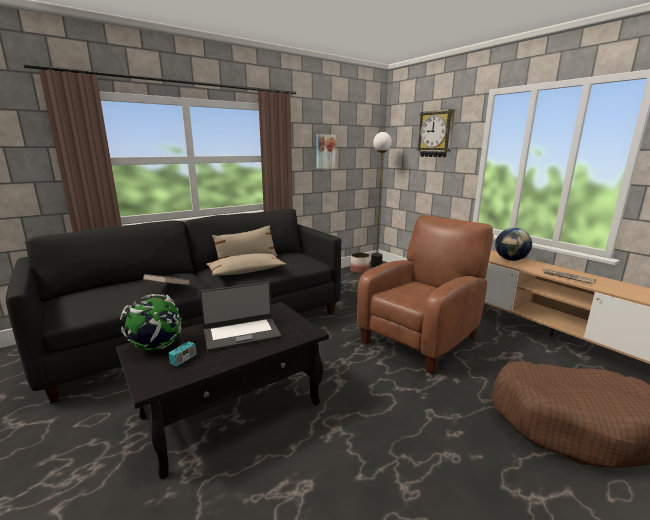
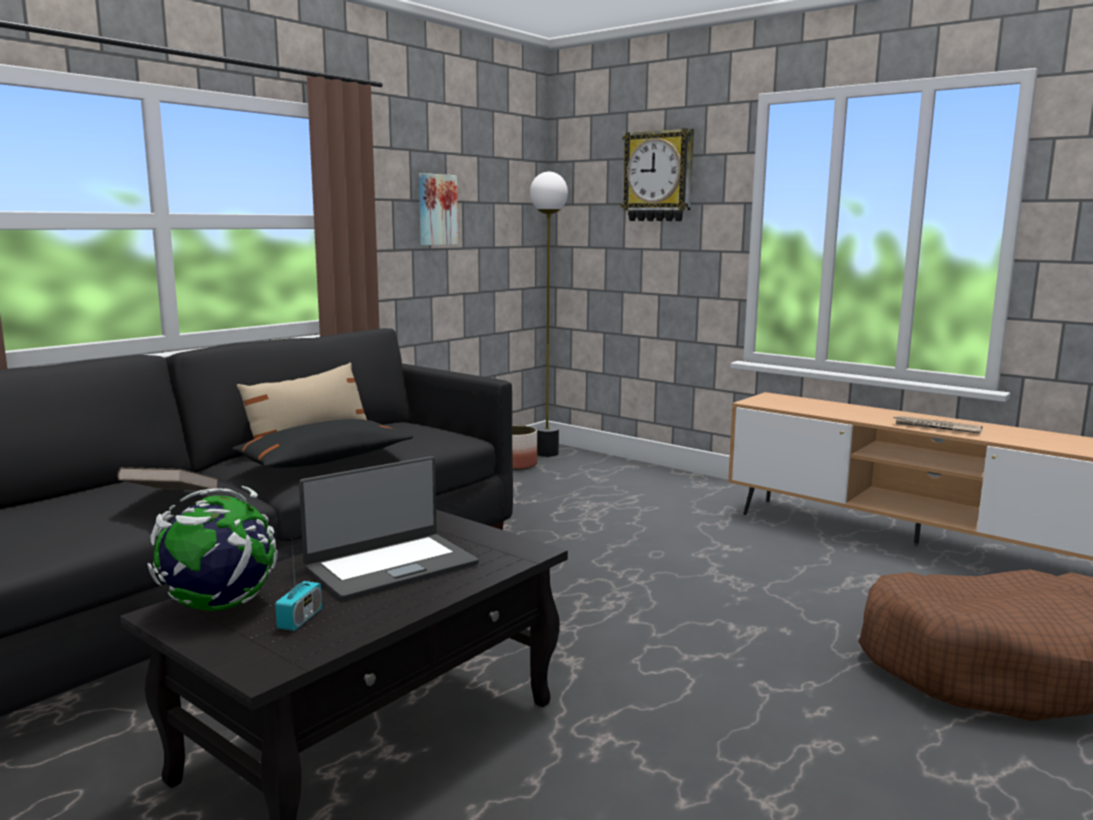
camera: 15 degrees left, 5 degrees down
(246, 272) = (324, 461): beige pillow -> black pillow
(422, 337) = (695, 570): brown armchair -> none
(510, 259) = (830, 408): globe -> none

